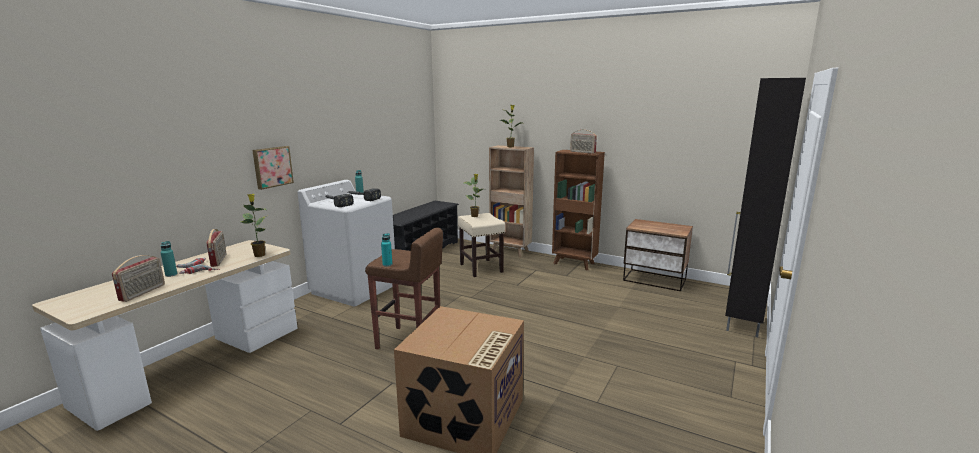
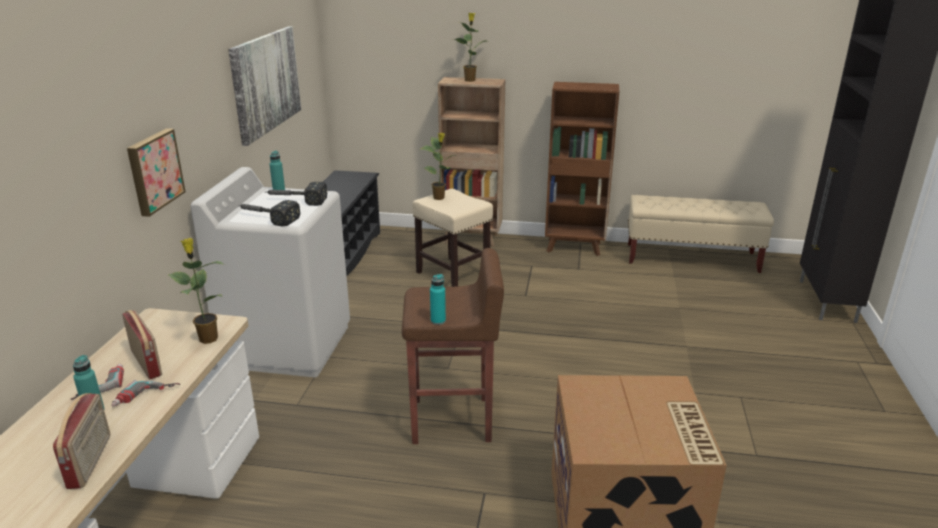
camera: 20 degrees left, 10 degrees up
(377, 137) = (266, 82): none -> picture
(582, 152) = (592, 87): radio -> none
(655, 280) = (692, 258): nightstand -> beige bench

